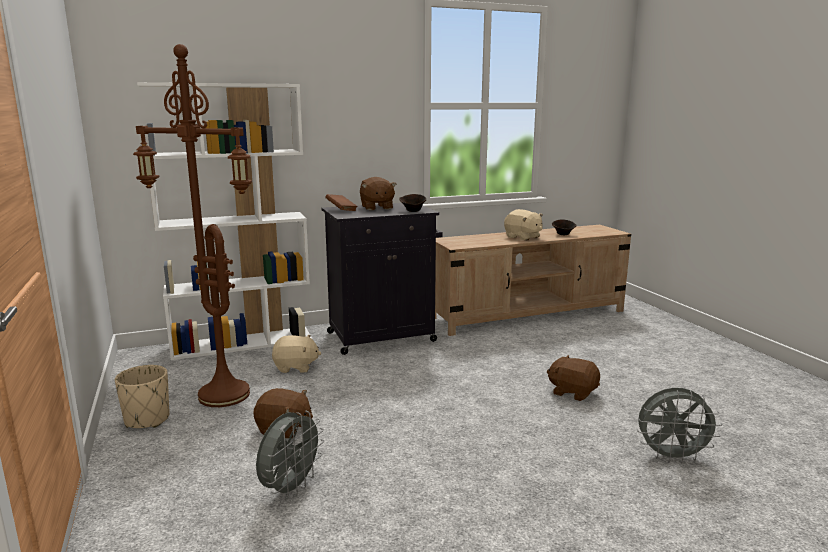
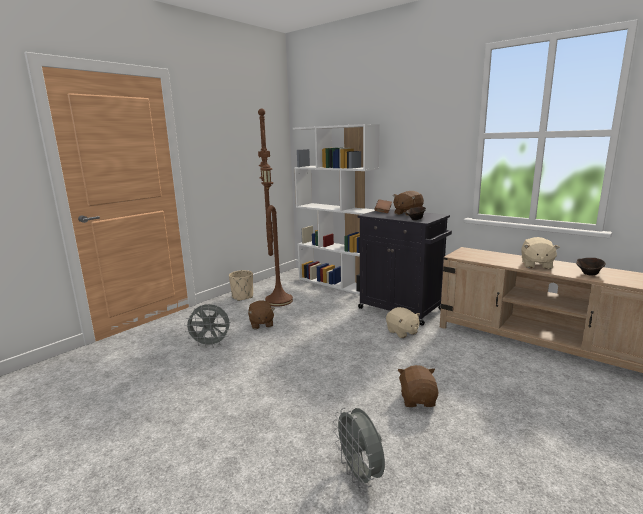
camera: 60 degrees right, 0 degrees up
(296, 367) = (327, 303): beige plush toy -> beige plush toy (402, 332)

